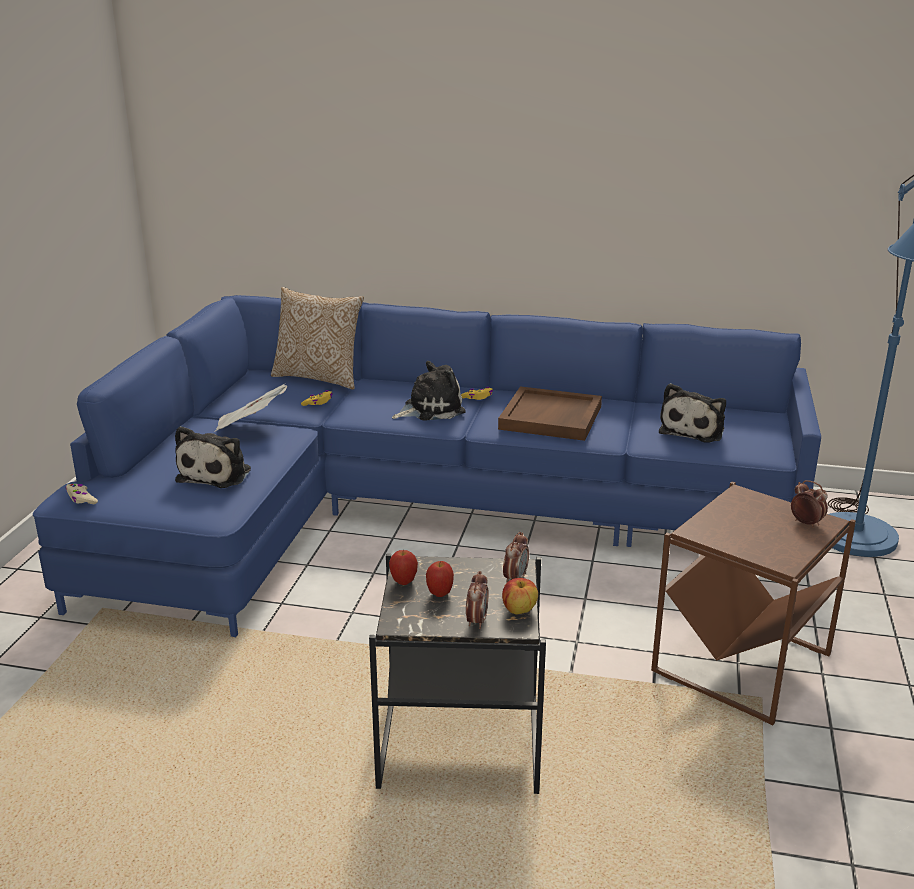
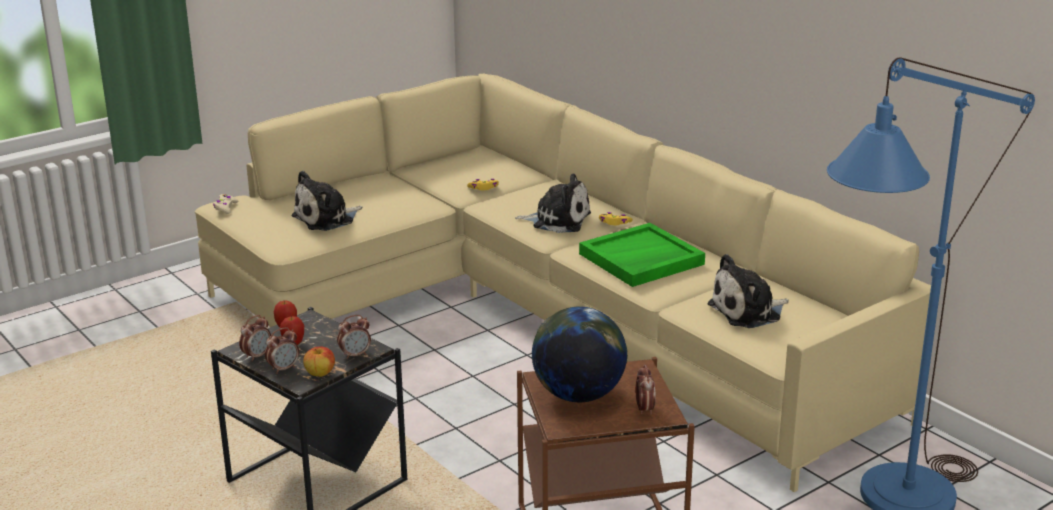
camera: 40 degrees right, 0 degrees up
(250, 427) = (404, 192): newspaper -> none
(319, 377) = (520, 168): pillow -> none
(416, 510) = (537, 316): blue sofa -> beige sofa
(427, 621) = (257, 356): none -> alarm clock
(551, 418) = (641, 259): brown tray -> green tray
(746, 533) = (578, 395): none -> globe

